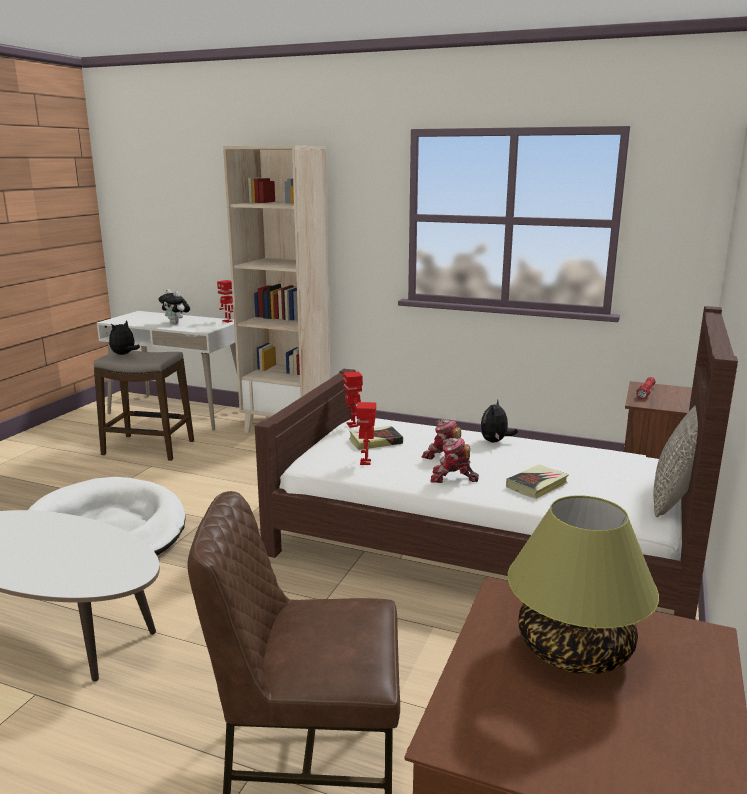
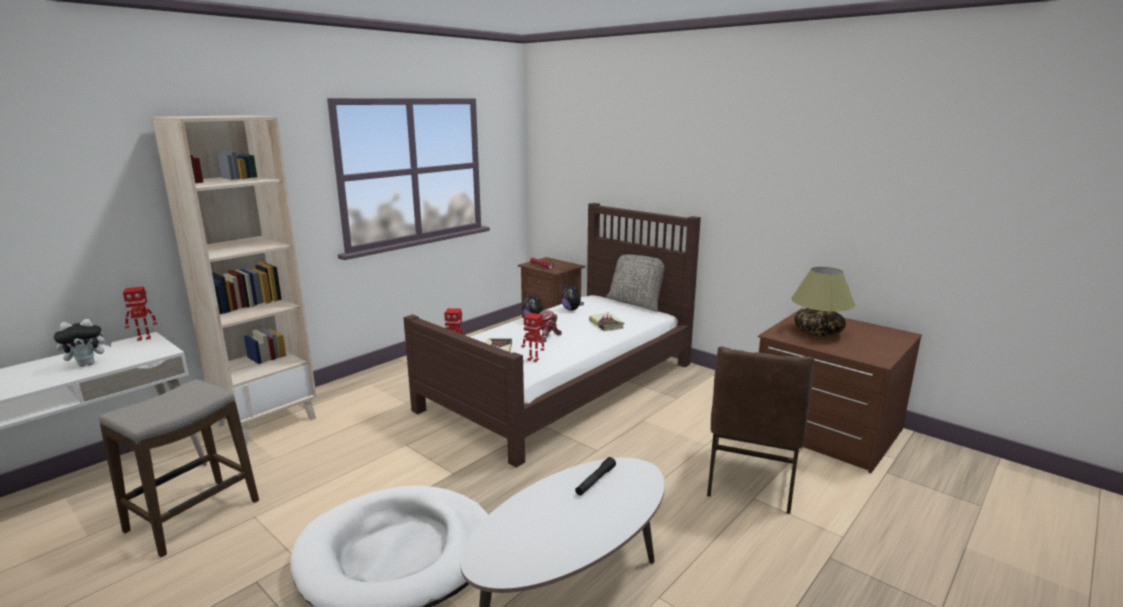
camera: 70 degrees left, 0 degrees up
(104, 552) = (595, 481): none -> black flashlight
(124, 354) = (144, 411): plush toy -> plush toy (572, 309)
(452, 478) = (580, 341): toy robot -> none

